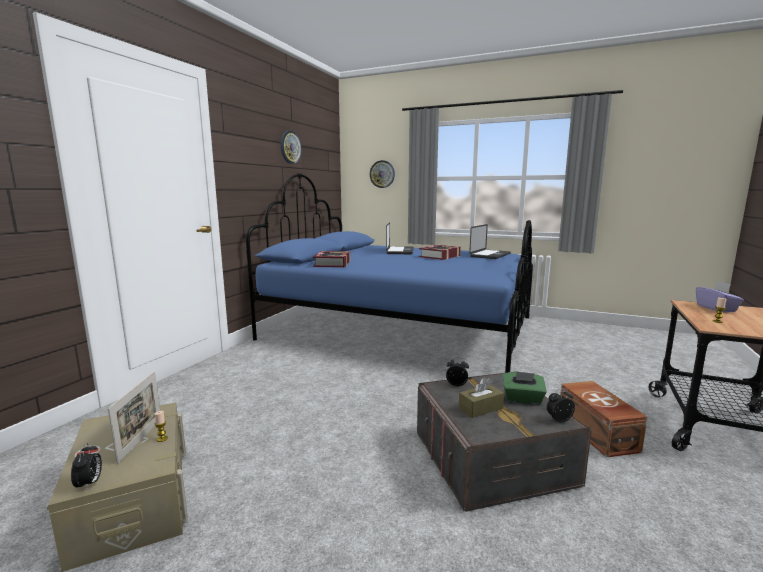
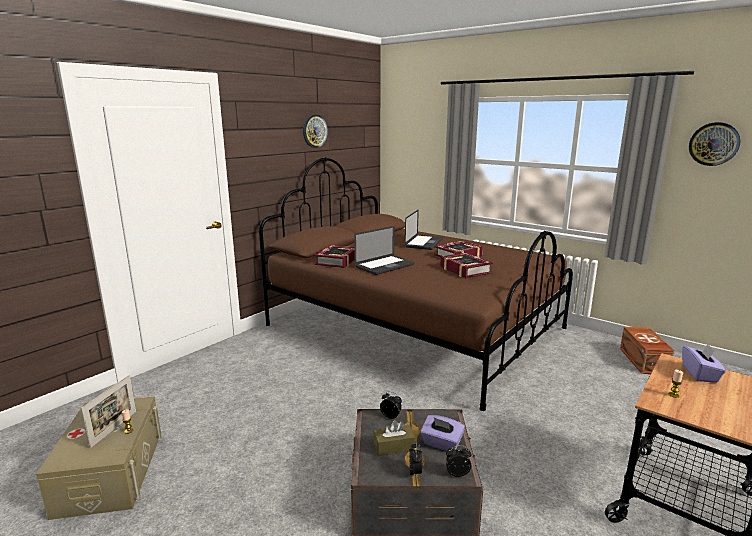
camera: 15 degrees right, 5 degrees up
(89, 484) = (66, 462): alarm clock -> alarm clock (415, 472)
(382, 174) = (421, 151): wall clock -> wall clock (714, 144)
(401, 328) = (414, 327): blue bed -> brown bed
(456, 263) = (465, 270): none -> book
(490, 255) = (517, 257): laptop -> laptop (385, 266)
(522, 399) = (441, 443): green tissue box -> purple tissue box
(596, 433) = (536, 485): brown storage box -> brown storage box (643, 361)

